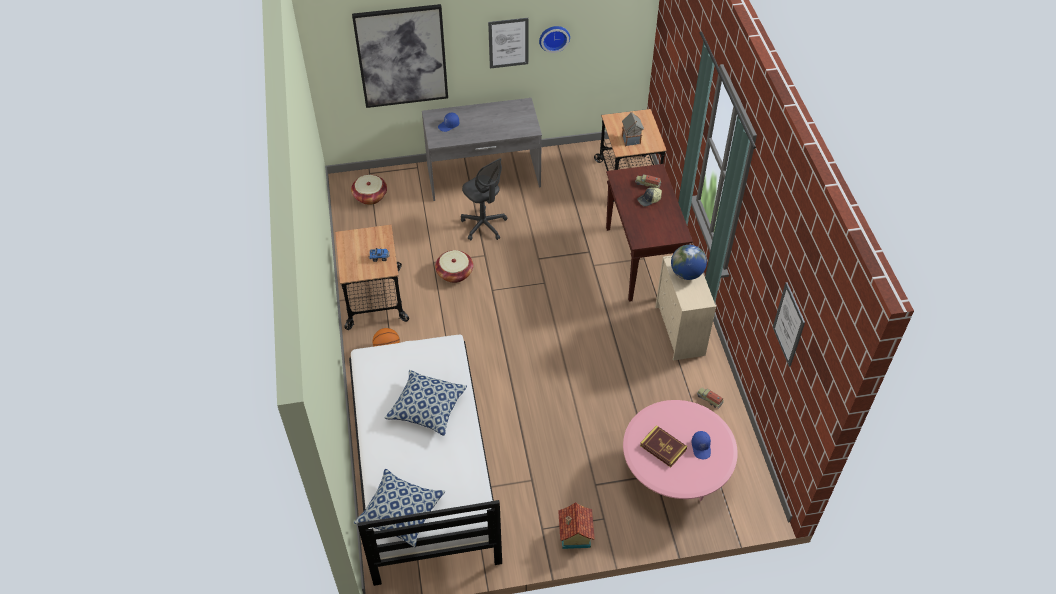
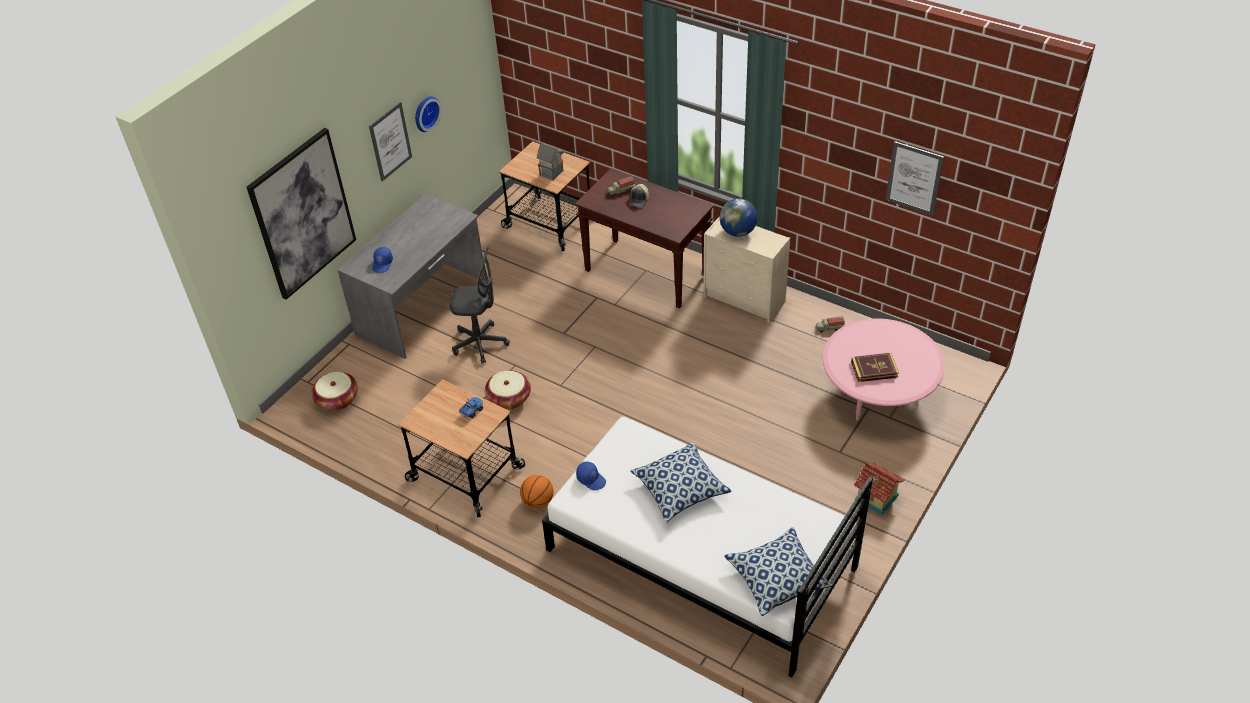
camera: 45 degrees left, 5 degrees down
(701, 447) = (897, 347): blue cap -> blue cap (591, 479)

